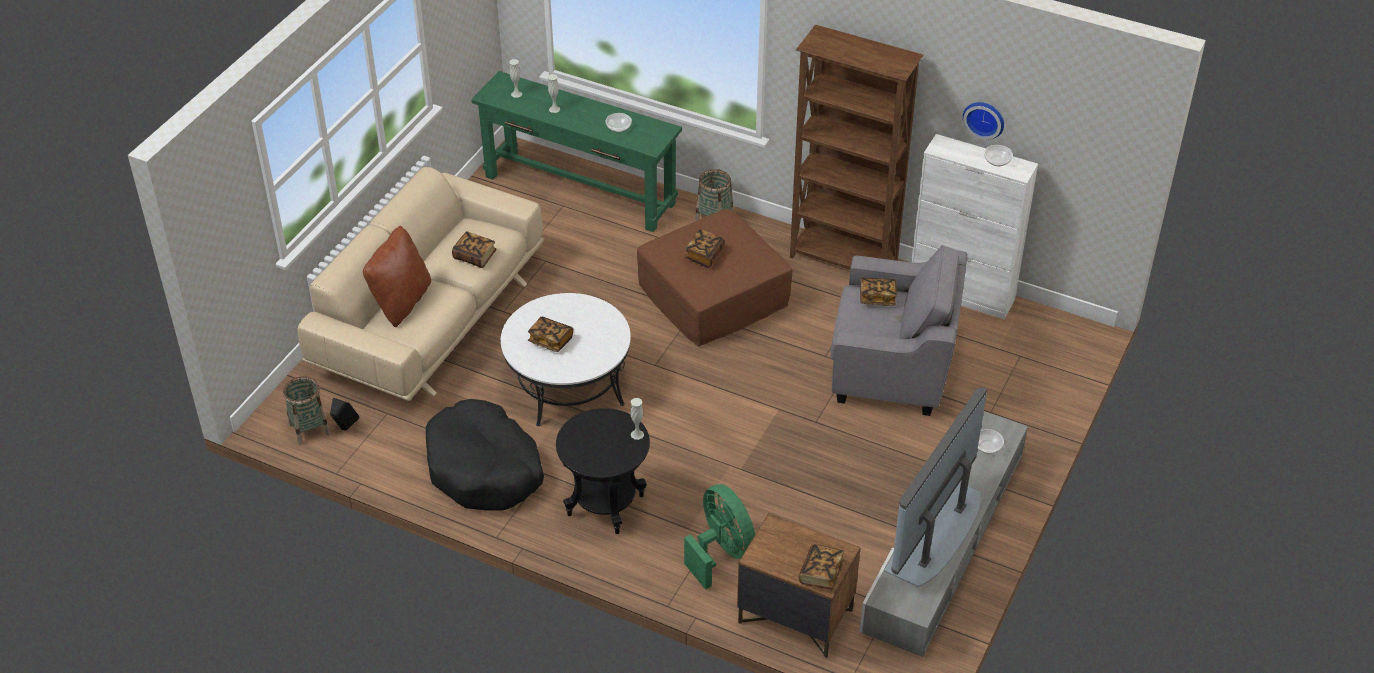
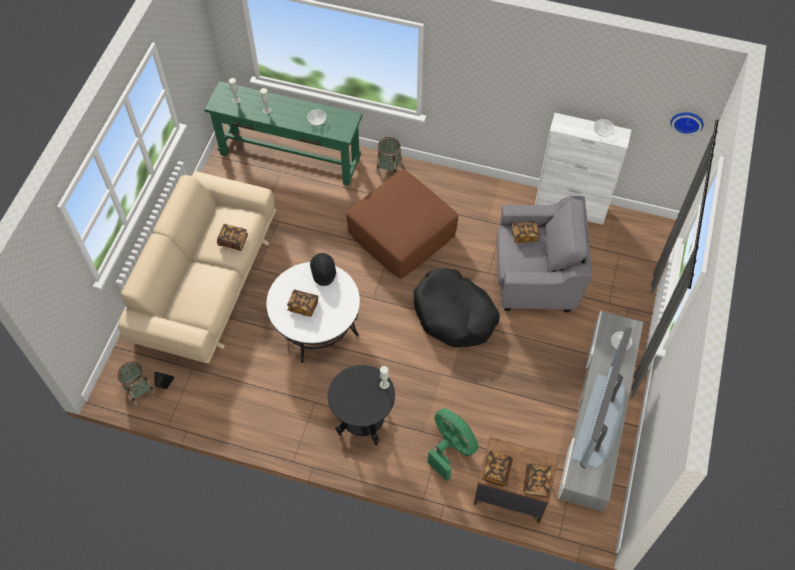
camera: 10 degrees left, 15 degrees up
(401, 302) = (188, 288): brown pillow -> none
(484, 469) = (272, 405): black dog bed -> black dog bed (454, 314)
(587, 307) = (323, 272): none -> black hat
(704, 255) = (396, 214): book -> book (496, 471)
(844, 261) = (485, 191): brown bookcase -> none
(984, 118) = (591, 101): wall clock -> wall clock (687, 121)

